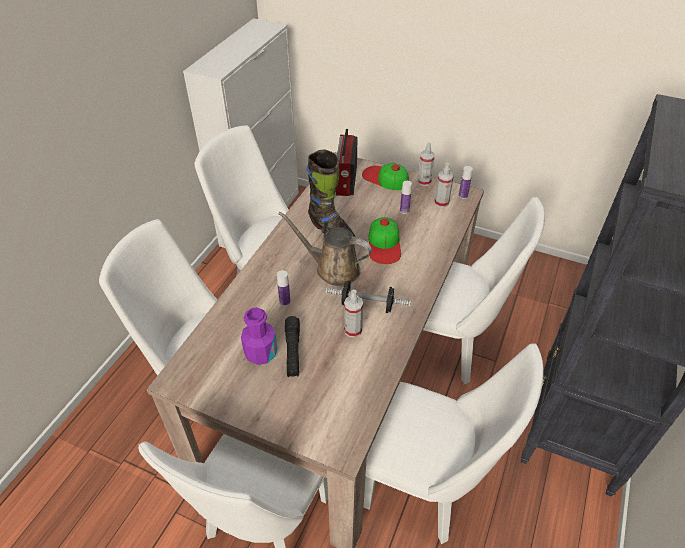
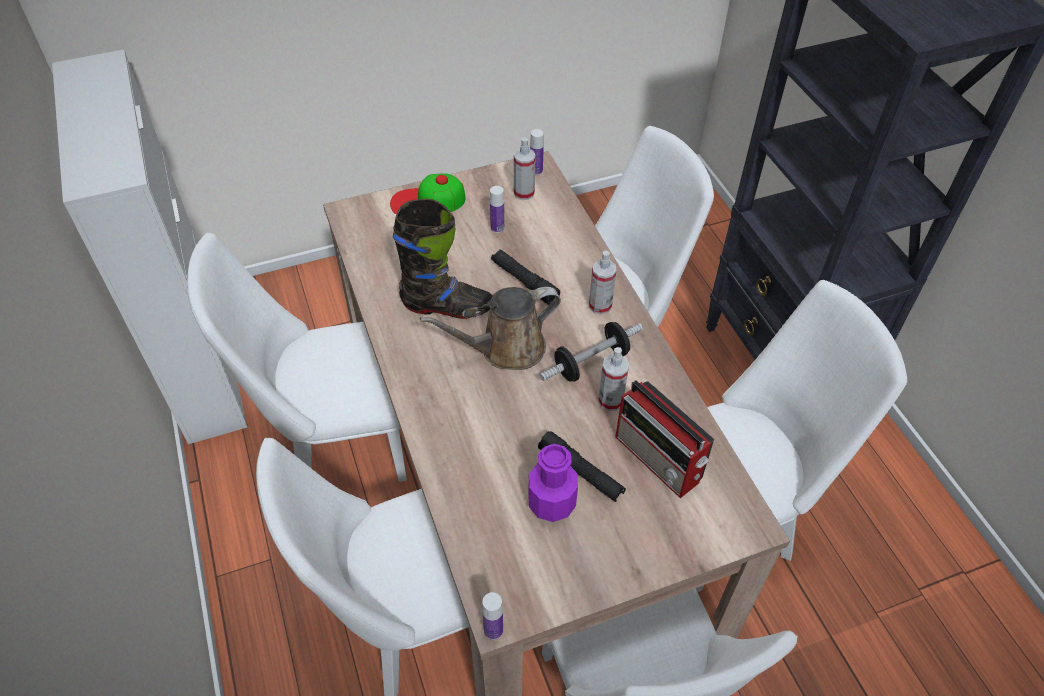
camera: 45 degrees left, 5 degrees up
(285, 302) = (502, 426): bottle -> bottle (493, 630)
(345, 181) = (386, 234): radio -> radio (659, 460)
(384, 244) = (524, 282): cap -> black flashlight
(424, 181) = (476, 179): spray bottle -> spray bottle (600, 305)

